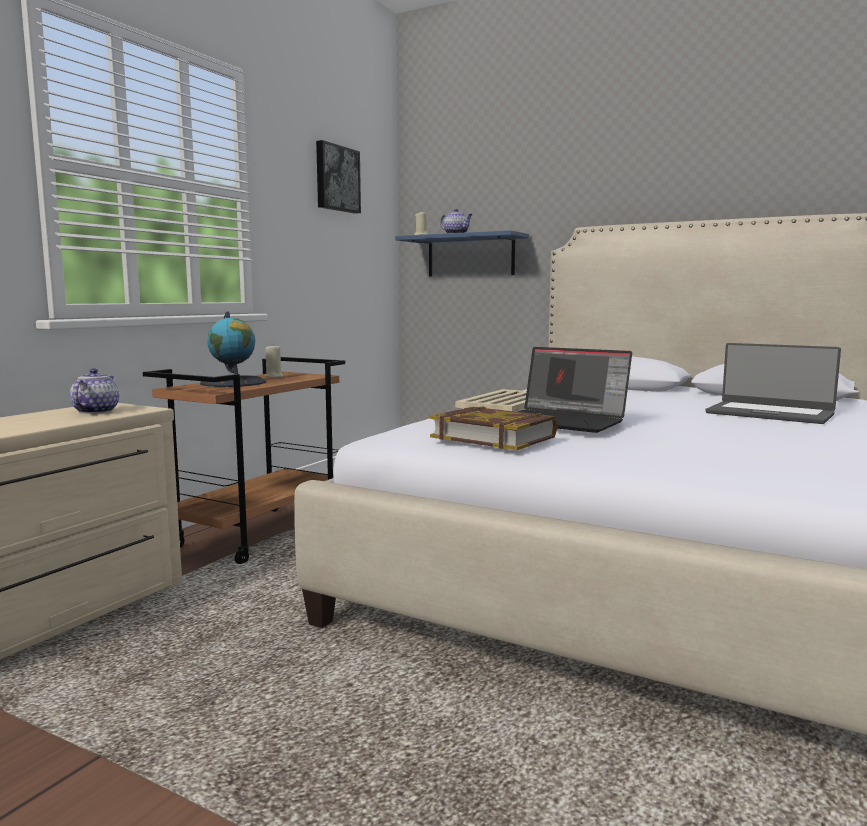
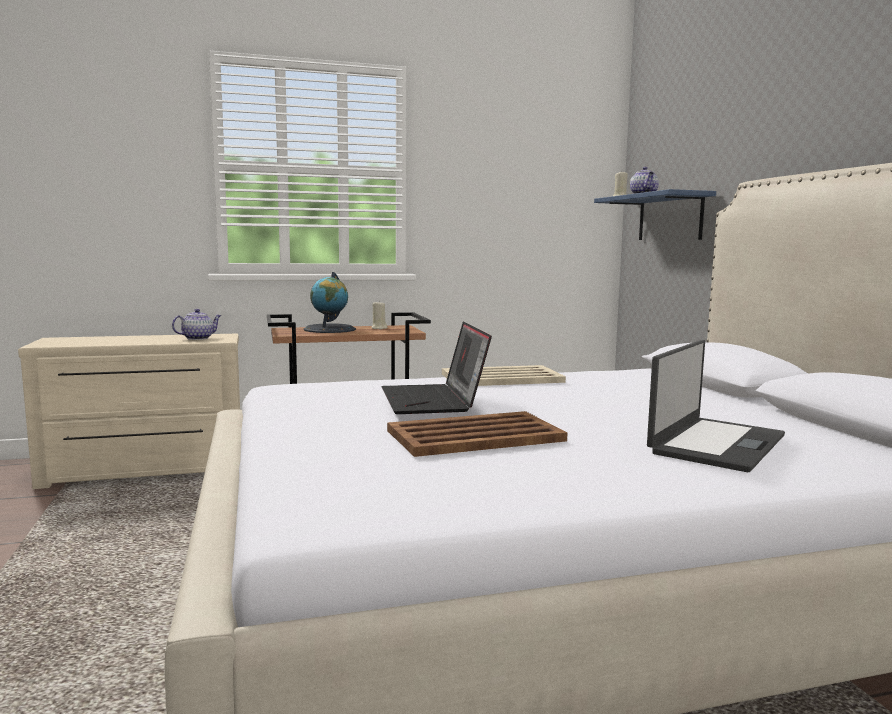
camera: 45 degrees right, 0 degrees up
(336, 178) = (524, 147): picture -> none
(493, 437) = (319, 399): book -> none
(683, 434) = (477, 436): none -> brown tray
(769, 413) = (715, 444): laptop -> laptop turned 135 degrees counterclockwise

